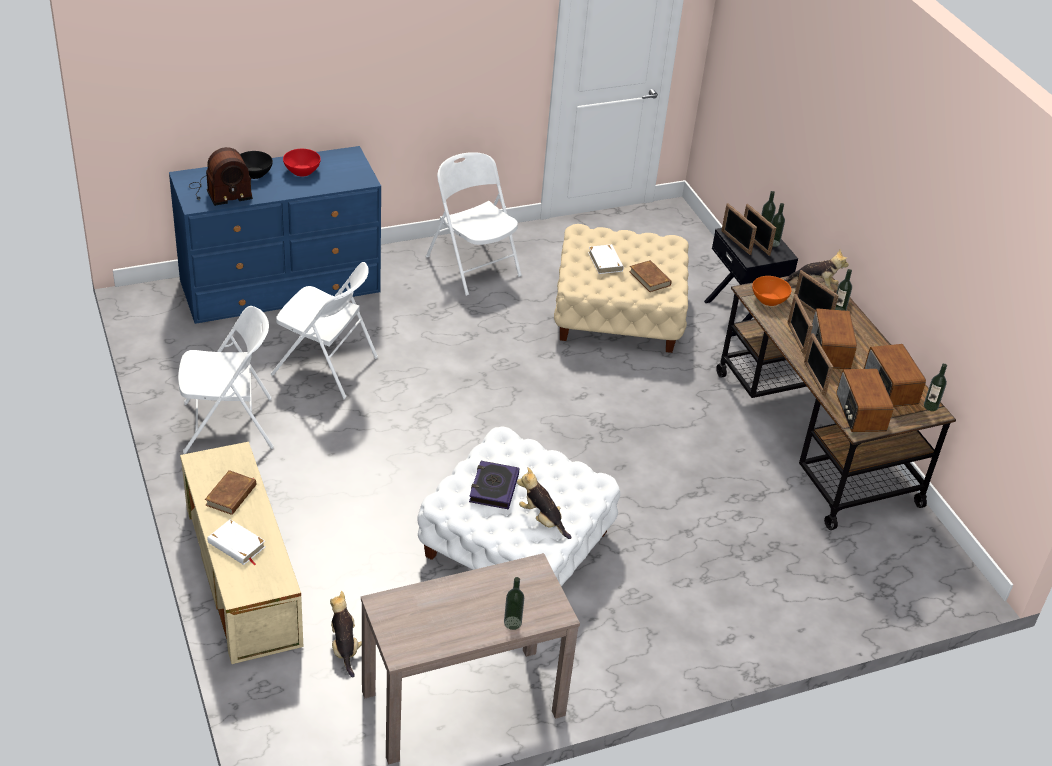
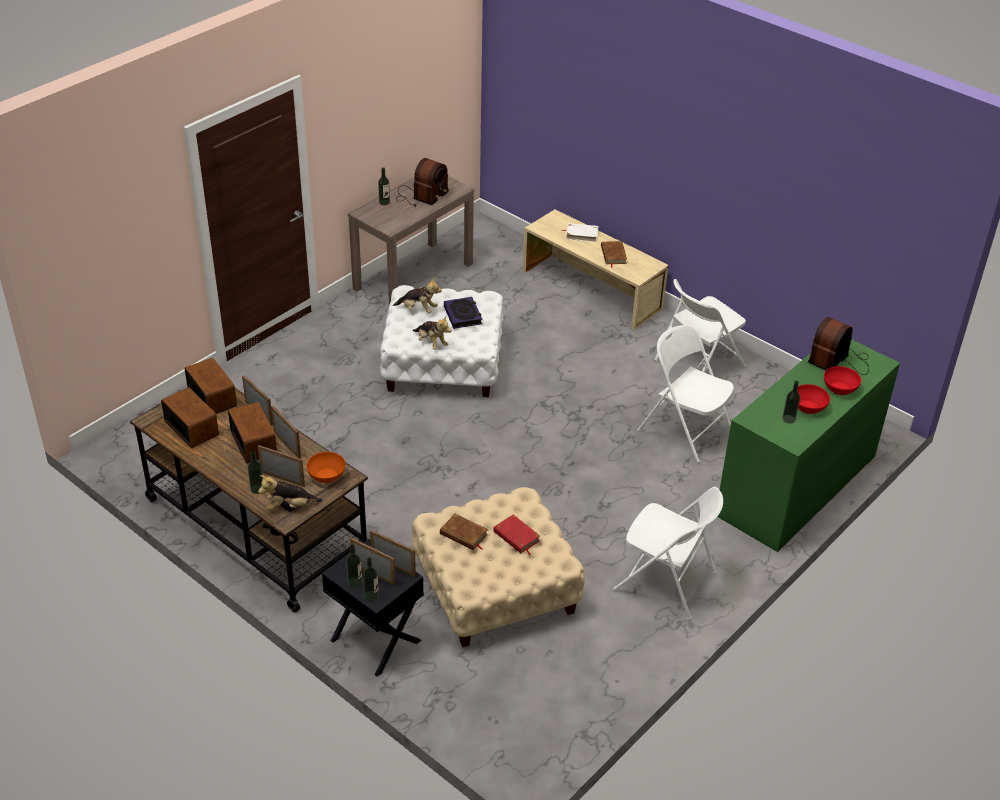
camera: 155 degrees right, 0 degrees up
(254, 173) = (839, 388): black bowl -> red bowl
(281, 286) = (795, 485): blue dresser -> green dresser
(324, 366) = (685, 430): white chair -> white chair turned 45 degrees clockwise
(344, 648) = (500, 277): plush toy -> plush toy (431, 343)
(449, 613) = (421, 196): none -> radio
(605, 261) = (516, 536): white book -> red book
(930, 406) = (153, 424): bottle -> bottle (788, 419)

